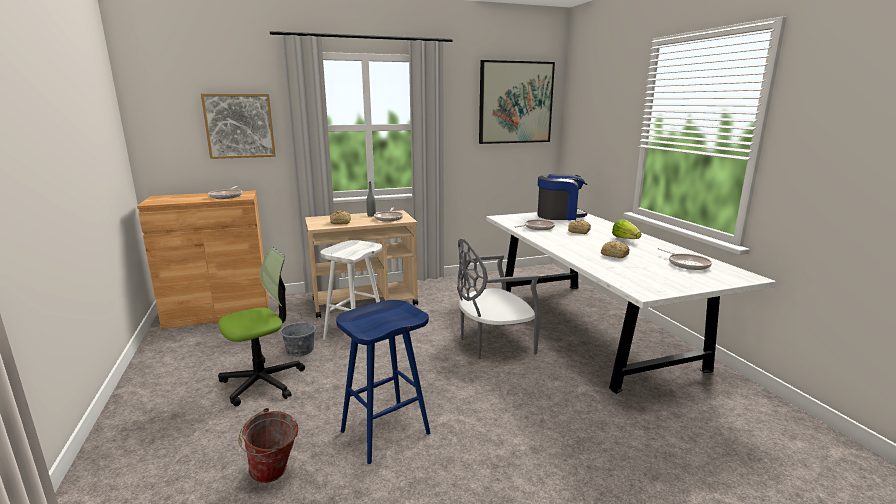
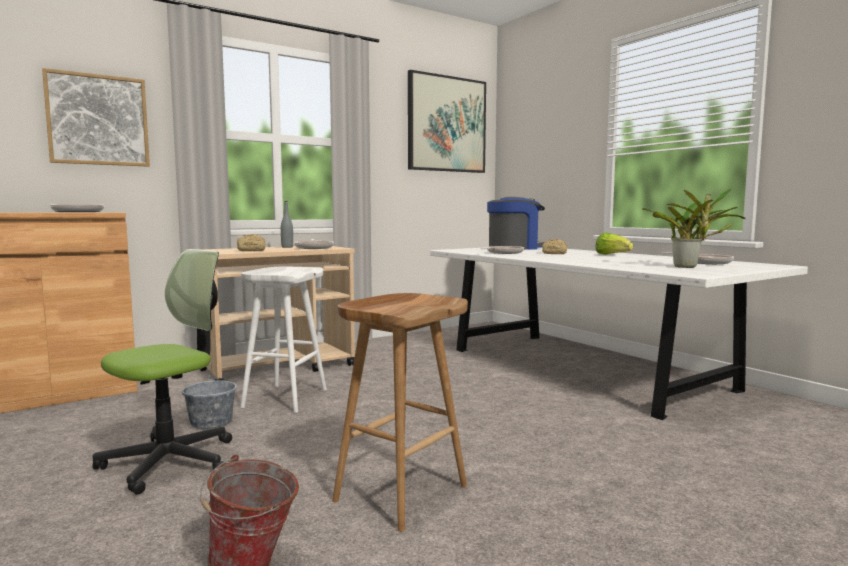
camera: 15 degrees left, 10 degrees down
(386, 431) = (401, 492): blue stool -> brown stool
(493, 343) = (480, 391): grey chair -> none
(614, 255) = (619, 261): bread -> none
(658, 274) = (689, 267): none -> potted plant

